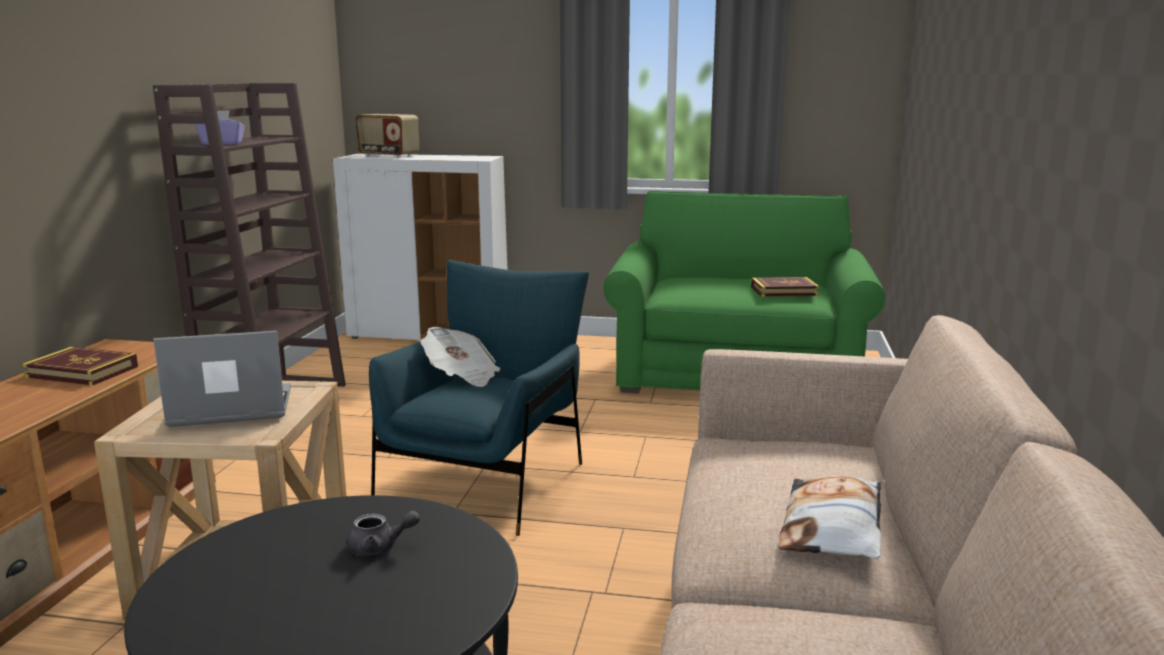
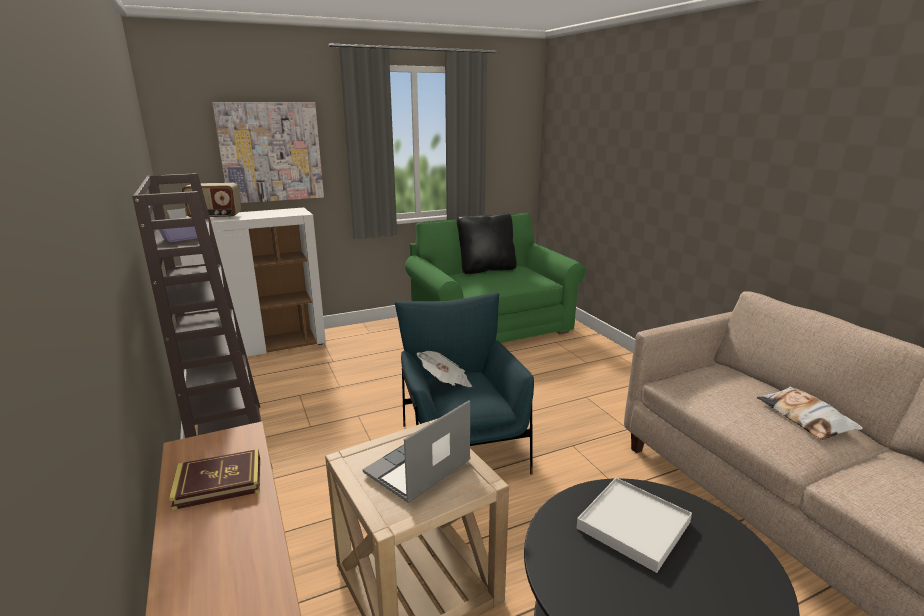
camera: 35 degrees left, 5 degrees up
(380, 547) = (633, 525): grey teapot -> white tray
(470, 80) = (271, 152): none -> picture
(742, 277) = (486, 269): none -> black pillow
(784, 291) = (524, 275): book -> none

